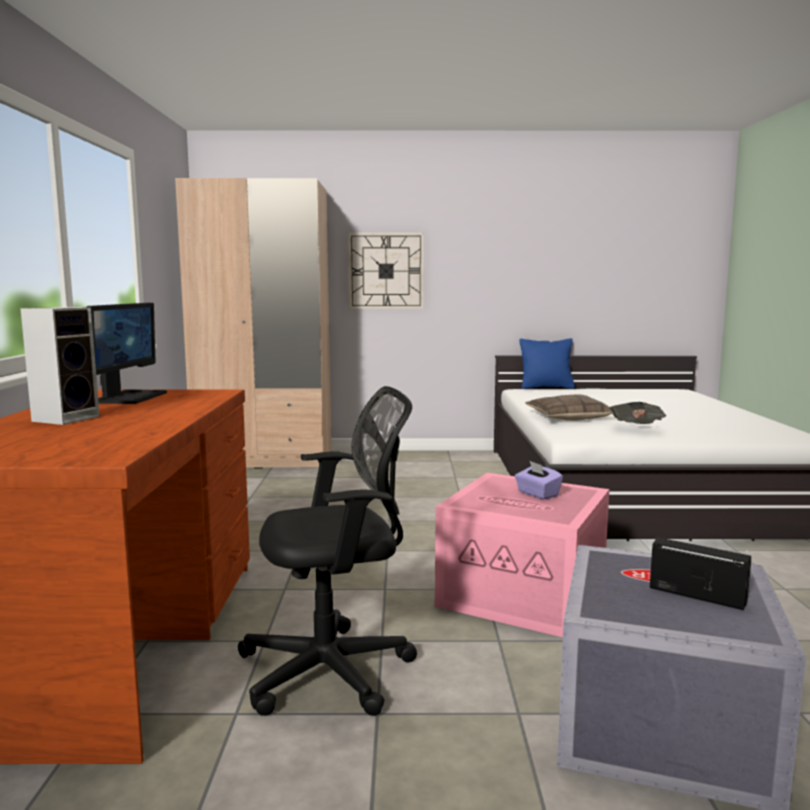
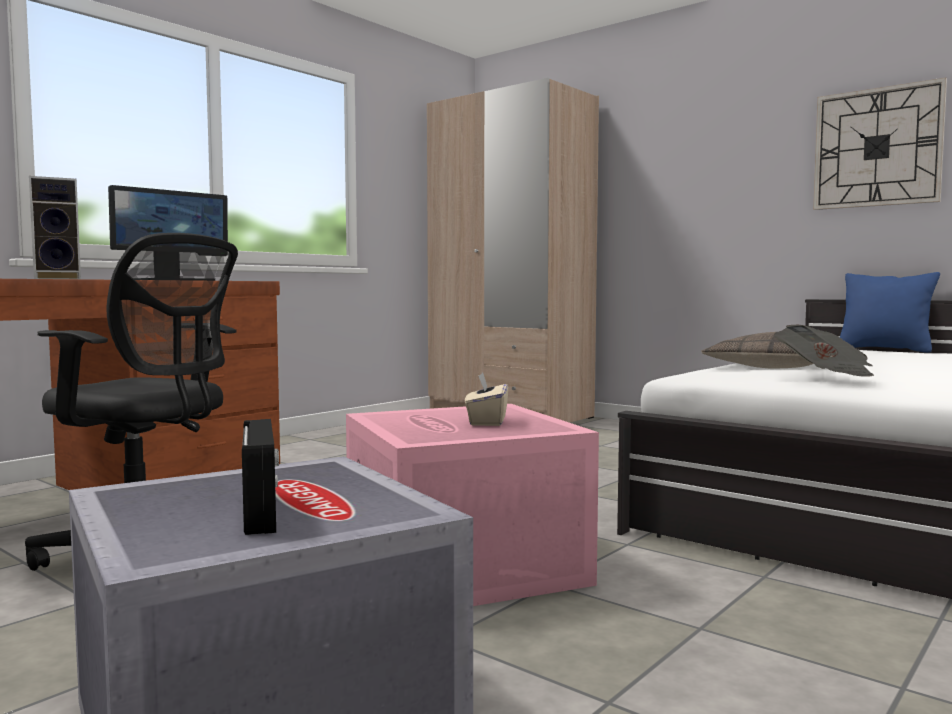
camera: 40 degrees right, 5 degrees down
(386, 271) = (664, 188): wall clock -> wall clock (877, 147)
(537, 494) = (486, 422): purple tissue box -> beige tissue box

